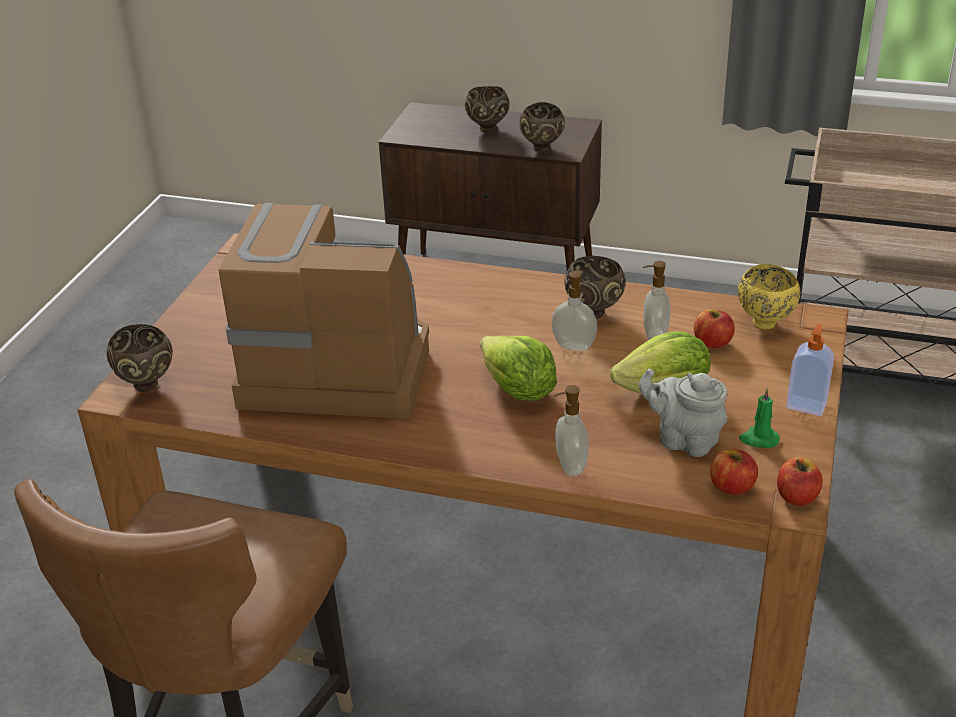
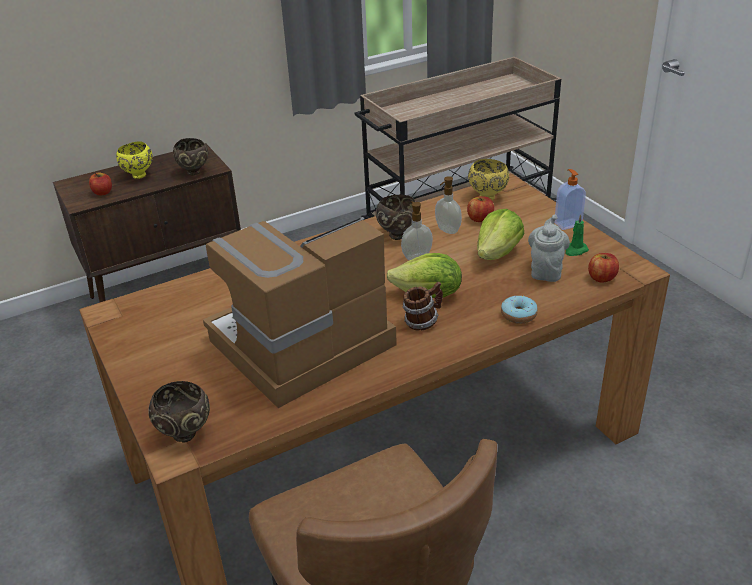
camera: 45 degrees left, 0 degrees up
(469, 413) = (422, 321): none -> mug
(487, 129) = (138, 176): brown bowl -> yellow bowl
(569, 466) = (518, 315): soap dispenser -> donut
(684, 440) = (546, 270): grey teapot -> grey teapot turned 120 degrees clockwise
(797, 497) = (633, 265): apple -> apple (103, 192)

